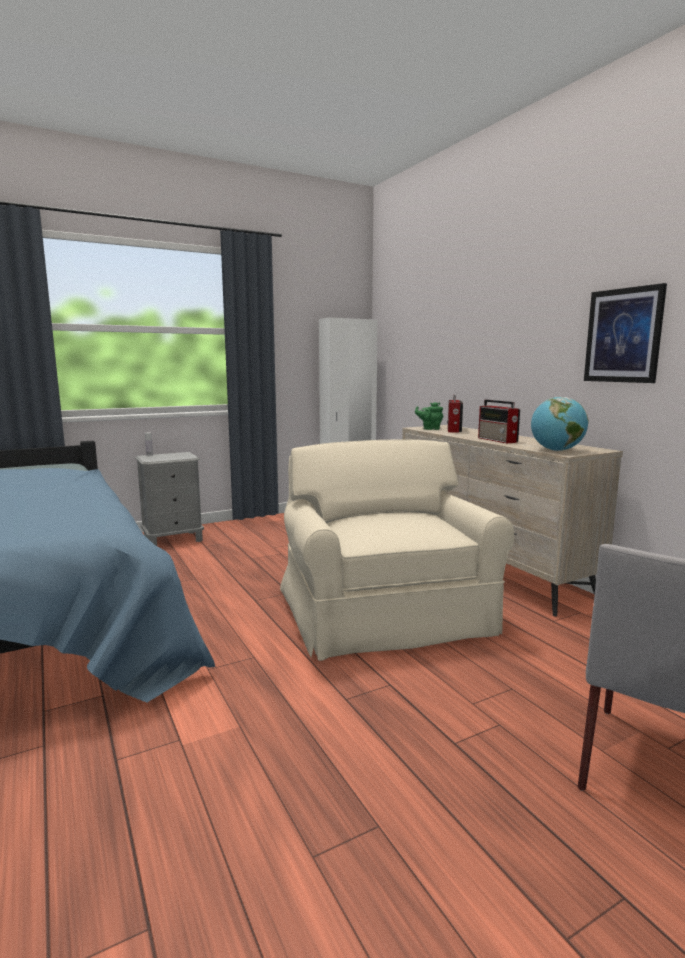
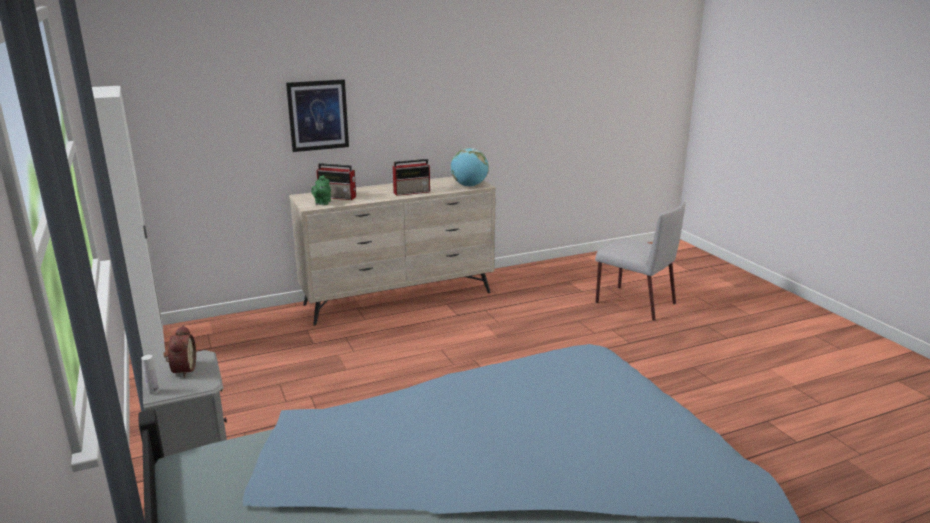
camera: 85 degrees left, 10 degrees up
(172, 456) = (182, 370): none -> alarm clock
(384, 611) = (473, 348): beige armchair -> none
(623, 335) = (459, 97): picture -> picture (318, 115)

